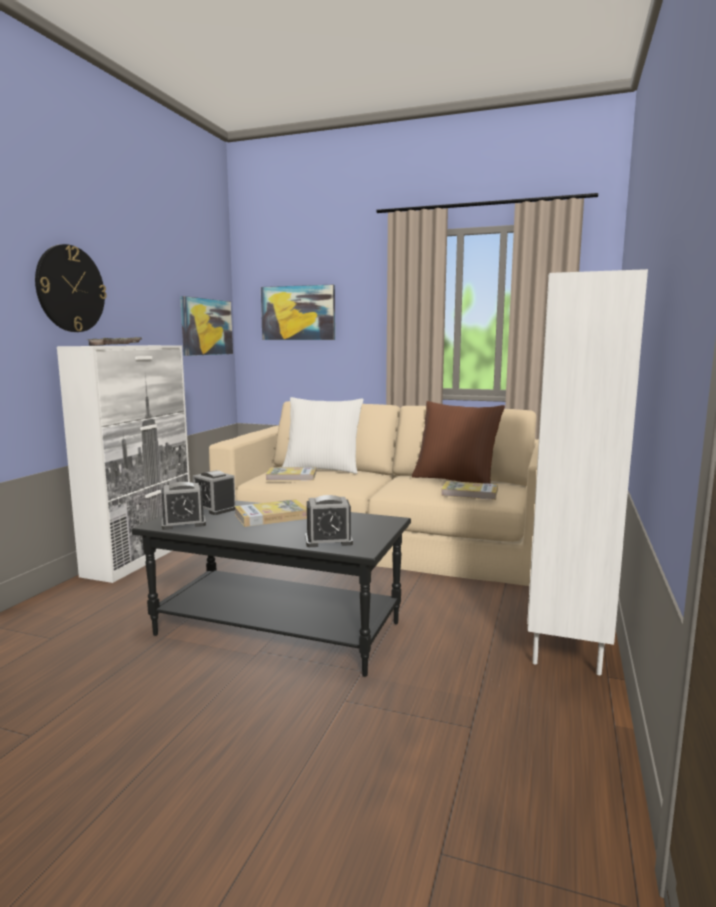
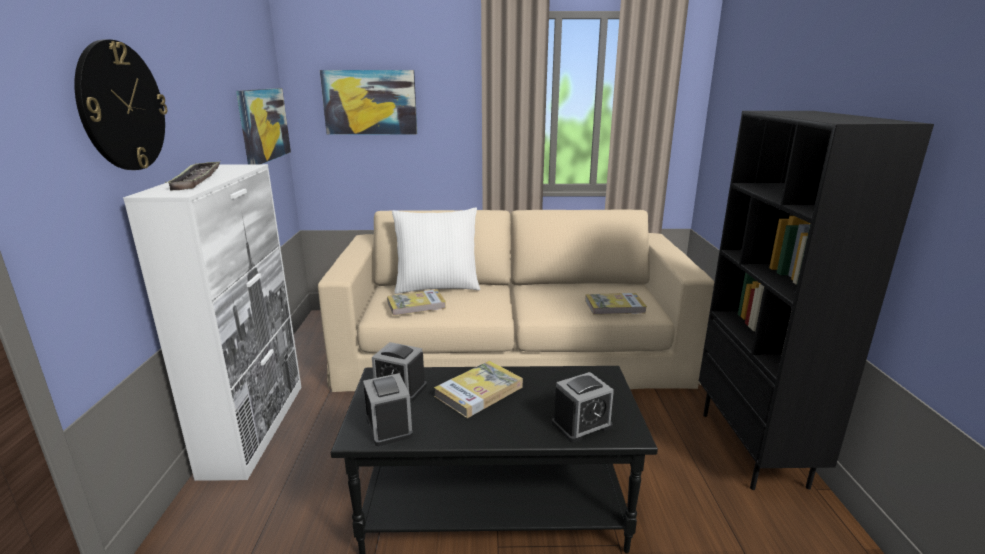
camera: 20 degrees left, 10 degrees up
(183, 523) = (389, 426): alarm clock -> alarm clock turned 75 degrees counterclockwise
(455, 480) = (583, 288): brown pillow -> none
(568, 638) = (754, 449): white bookcase -> black bookcase

